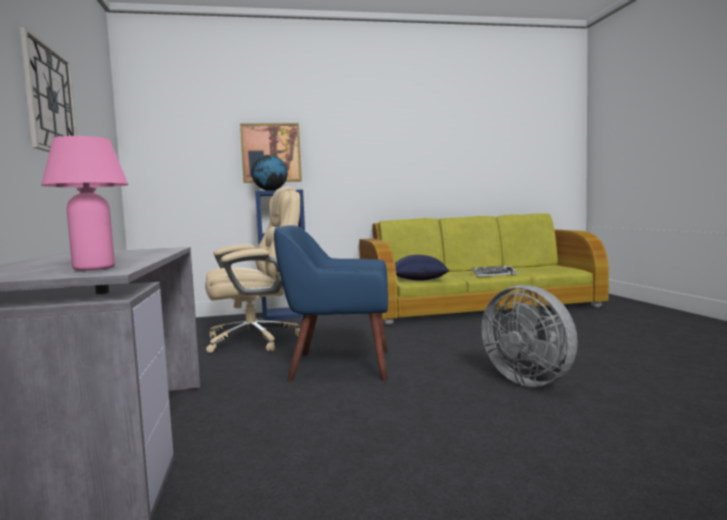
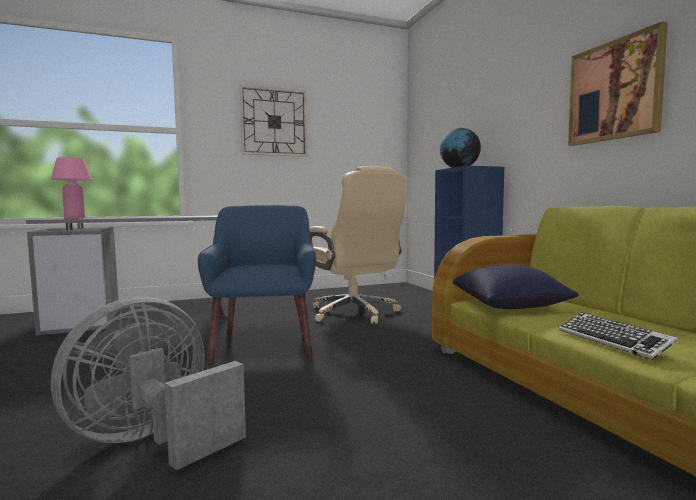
camera: 80 degrees right, 0 degrees up
(271, 153) = (485, 124): picture -> picture (614, 91)

